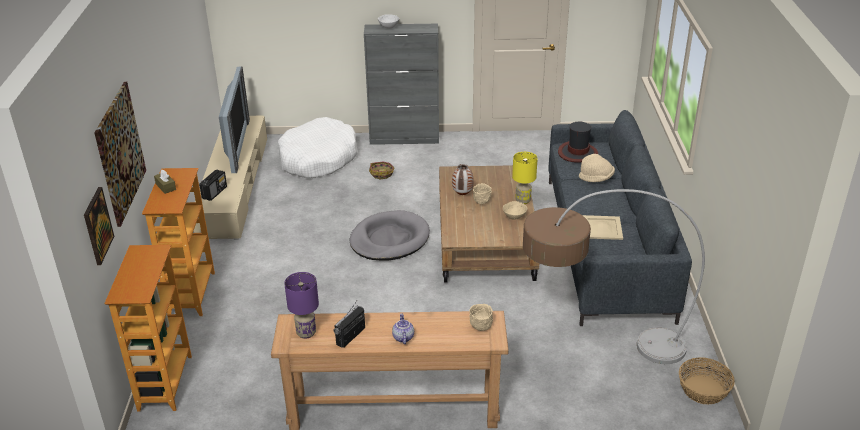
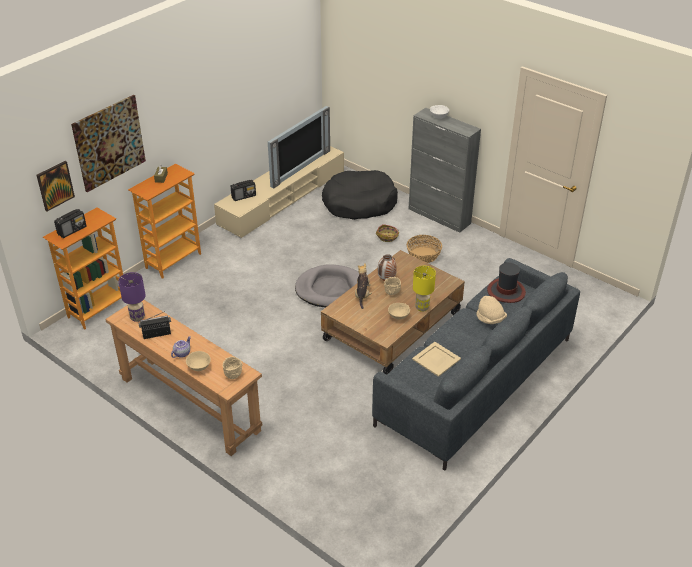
camera: 40 degrees right, 5 degrees up
(134, 279) = (72, 230): none -> radio
(318, 159) = (359, 203): white dog bed -> black dog bed
(439, 340) = (198, 368): none -> beige bowl
(459, 216) = (362, 295): none -> plush toy
(594, 348) = (361, 447): floor lamp -> none
(703, 390) = (394, 526): basket -> basket (423, 255)

